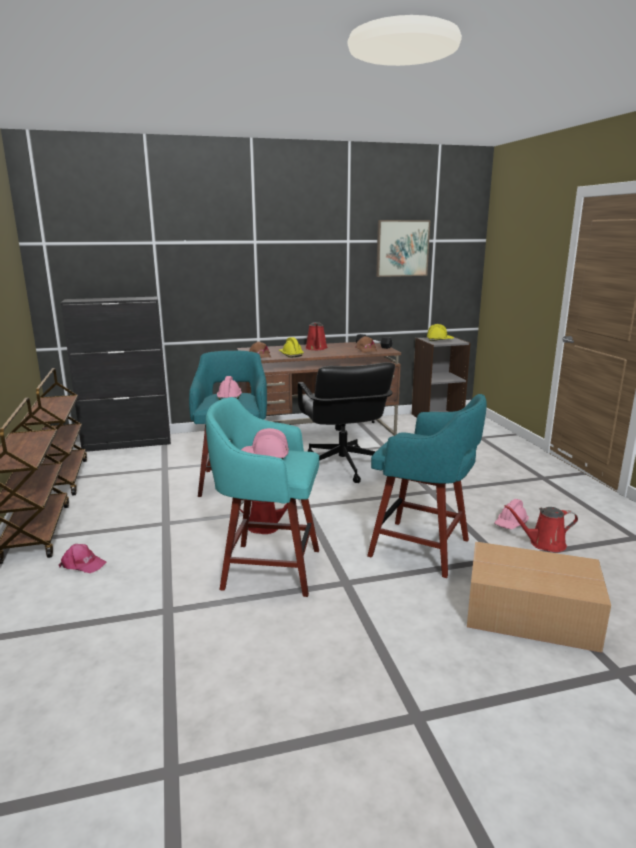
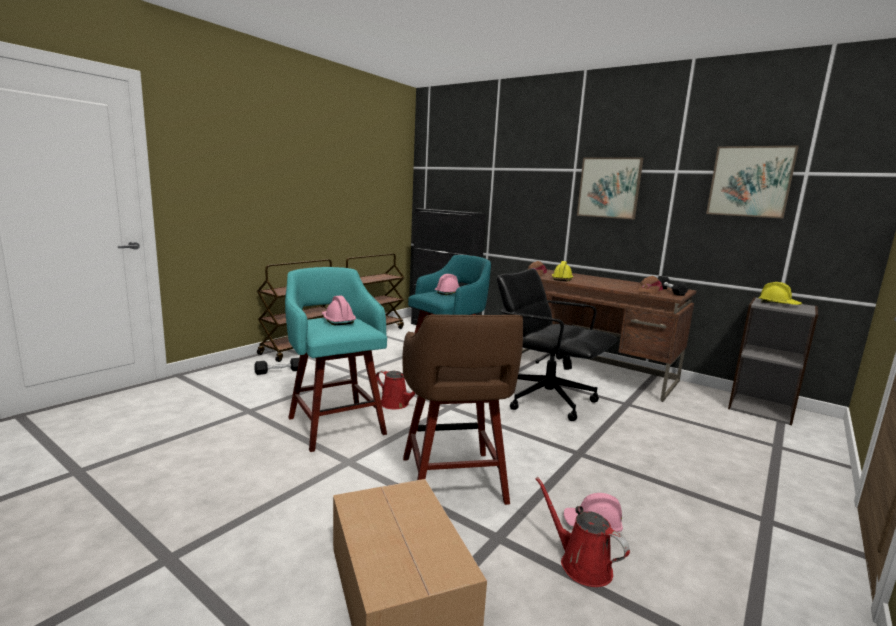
camera: 50 degrees right, 5 degrees down
(82, 564) = (279, 371): pink cap -> black dumbbell
(293, 259) = (609, 188): none -> picture
(316, 348) = (603, 281): red watering can -> none
(342, 466) = (546, 399): black office chair -> black office chair turned 90 degrees clockwise
(422, 549) = (453, 482): turquoise stool -> brown stool

